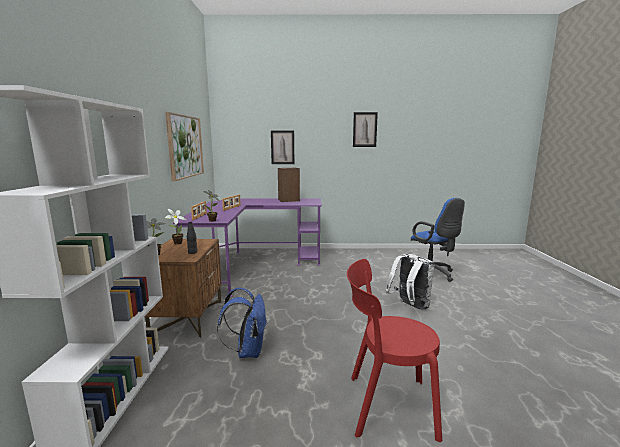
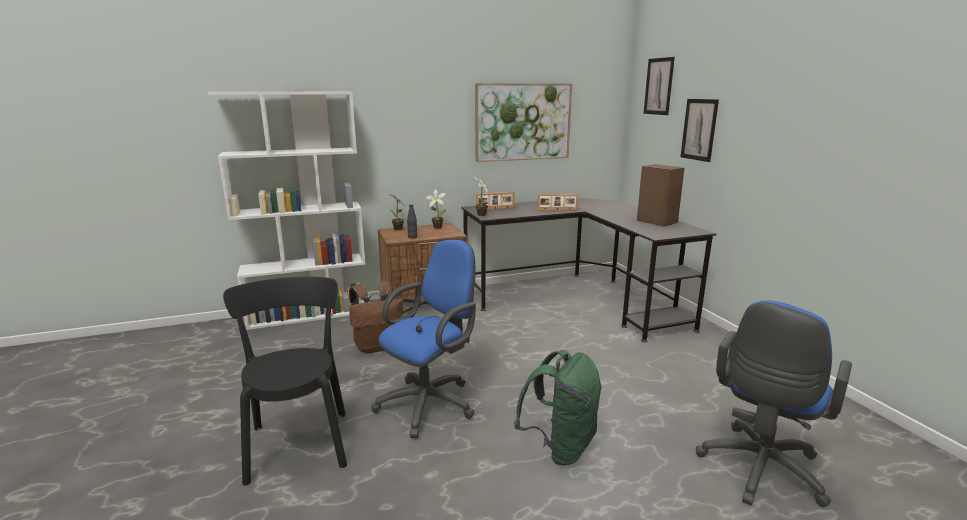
camera: 70 degrees right, 5 degrees up
(248, 351) = (376, 346): blue backpack -> brown backpack
(250, 266) = (578, 299): purple desk -> black desk
(352, 337) = (431, 403): none -> blue office chair
(365, 129) = (846, 100): picture -> picture (658, 86)
(386, 405) = (299, 442): red chair -> black chair
(410, 306) = (560, 447): white backpack -> green backpack

